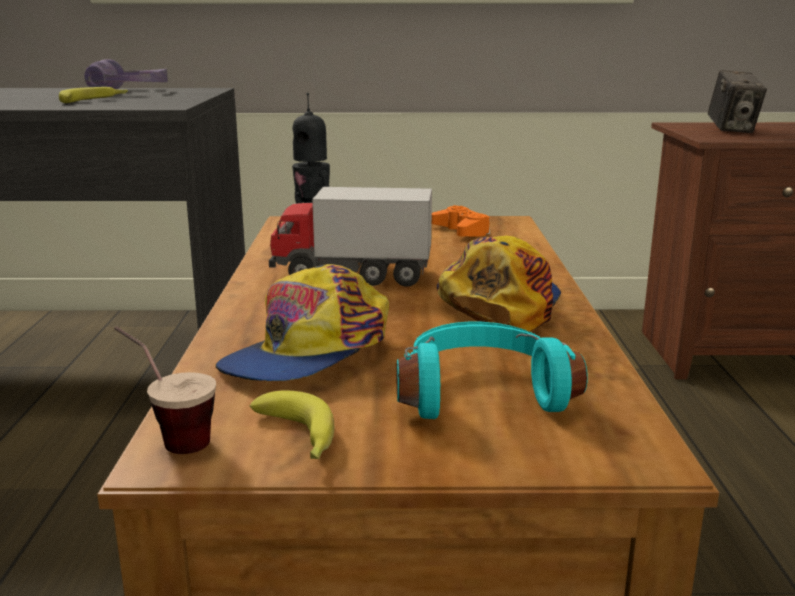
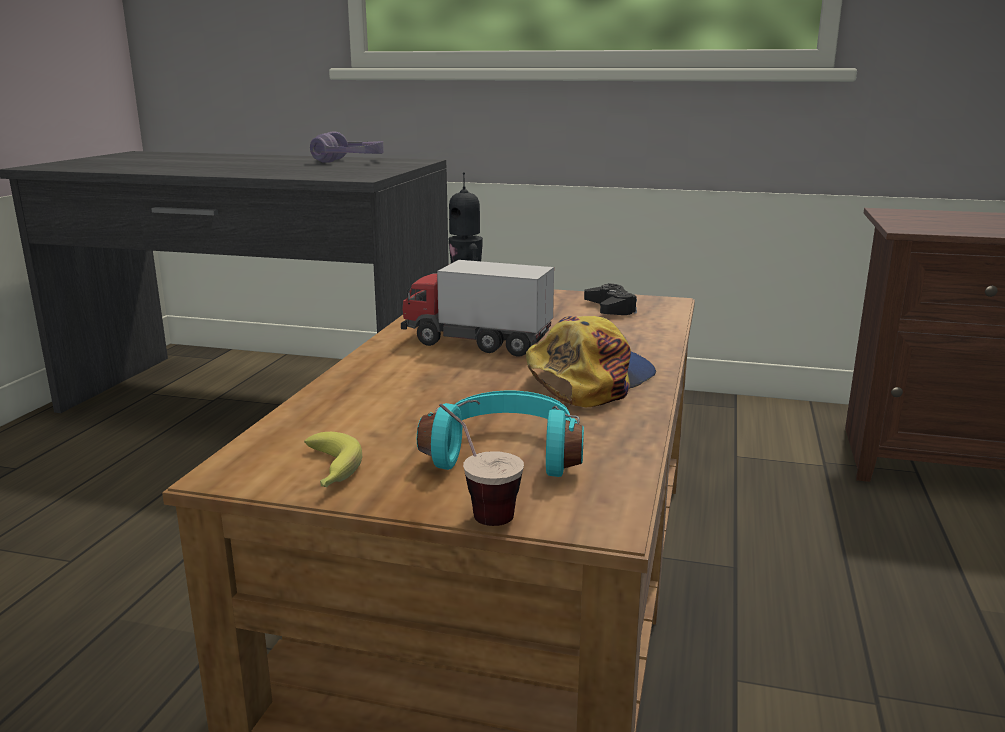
camera: 15 degrees right, 0 degrees up
(94, 101) = (308, 171): banana -> none
(168, 437) = (235, 458): cup -> cup (477, 508)
(309, 354) = (388, 406): cap -> none
(461, 231) = (610, 308): orange game controller -> black game controller
(732, 130) = (942, 220): camera -> none

